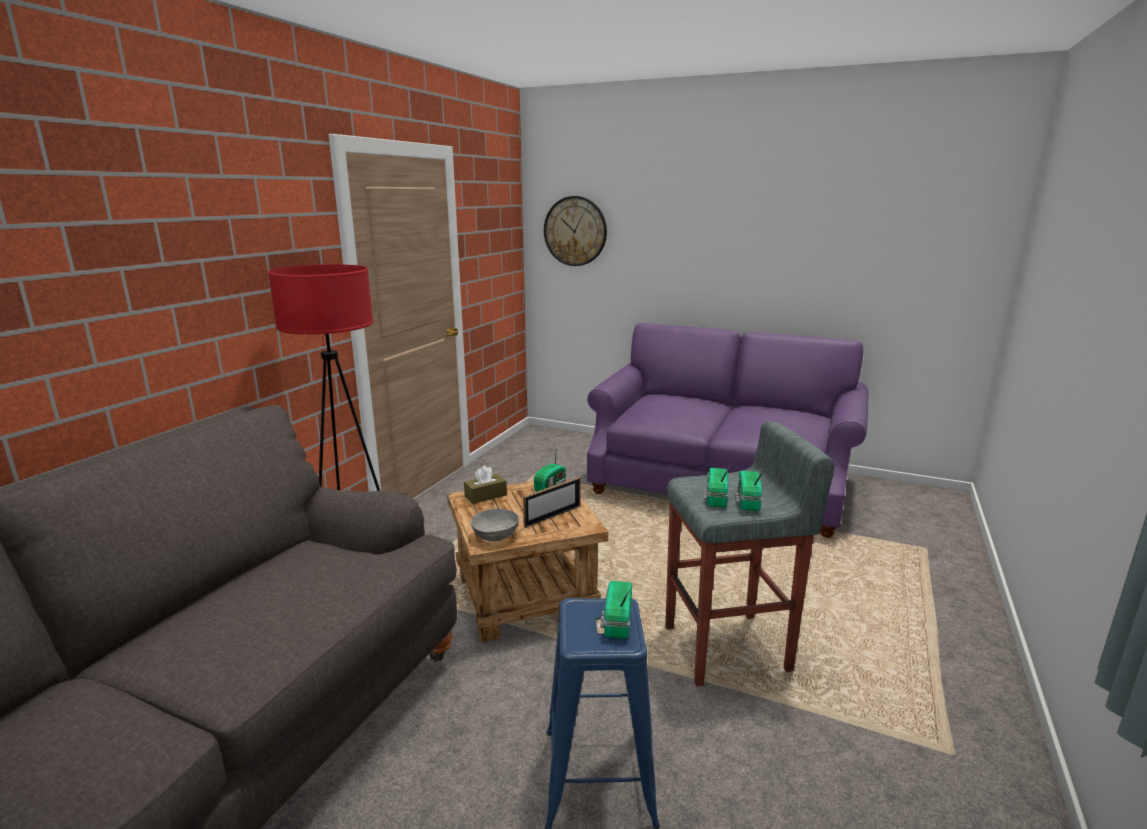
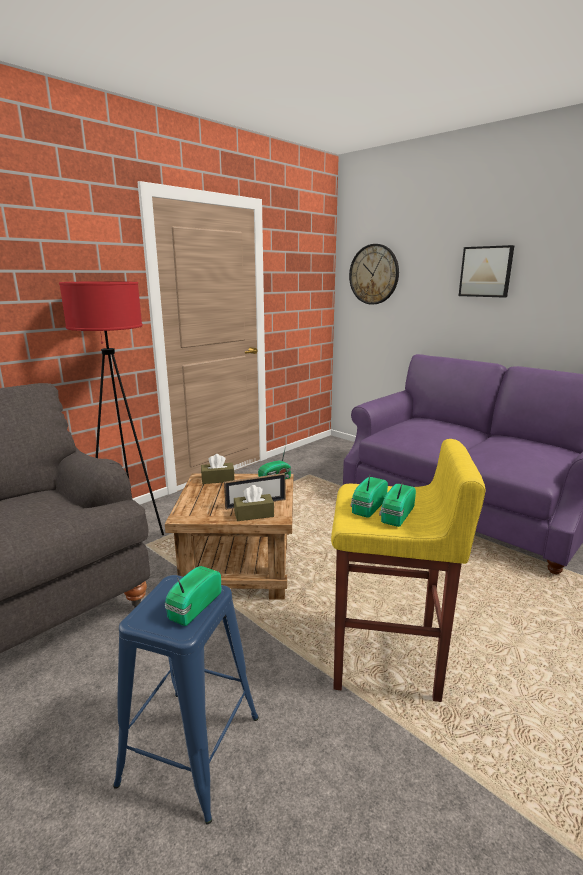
camera: 20 degrees right, 0 degrees up
(496, 535) = (198, 511): grey bowl -> none
(560, 527) = (254, 514): none -> brown tissue box
(707, 231) = (486, 271): none -> picture
(728, 649) = (387, 661): grey stool -> yellow stool

